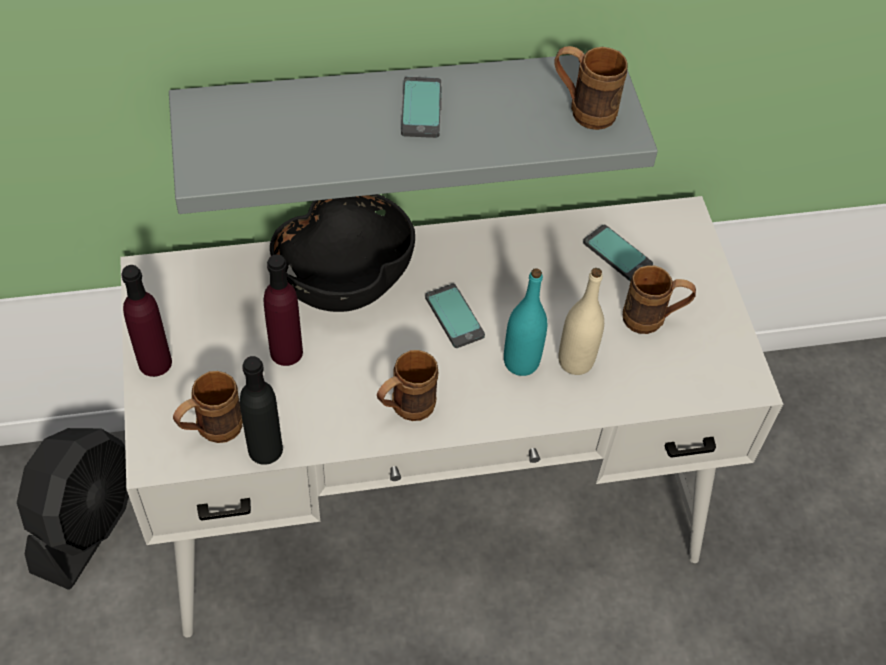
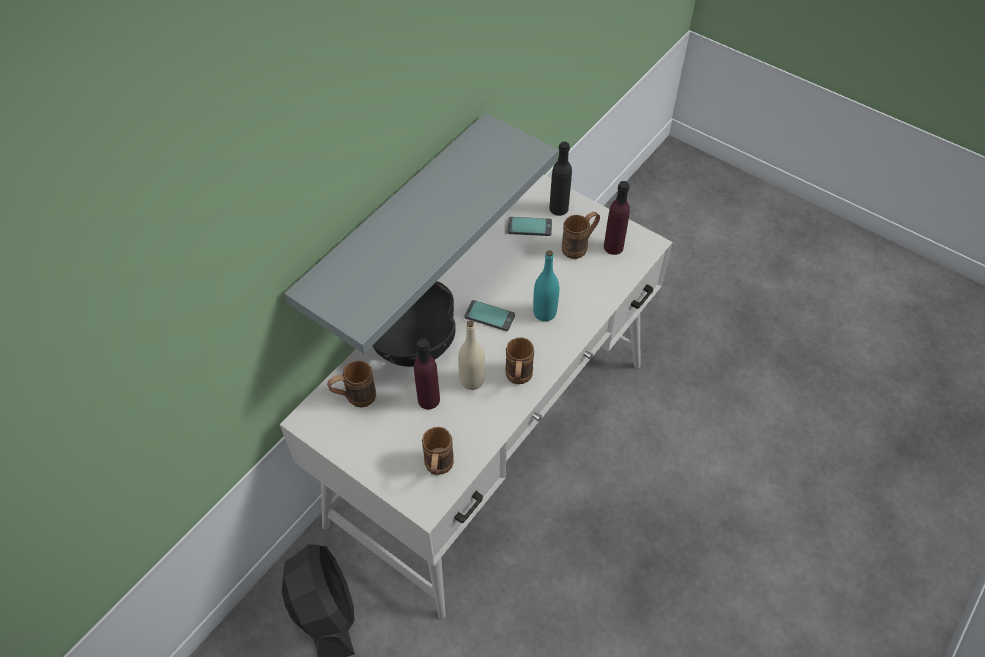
camera: 40 degrees left, 0 degrees up
(155, 362) = (367, 461): purple bottle -> purple bottle (613, 247)
(265, 449) = (474, 454): black bottle -> black bottle (558, 208)
(421, 108) = (428, 207): phone -> none
(575, 361) = (568, 293): beige bottle -> beige bottle (472, 380)
(582, 111) = (504, 154): brown mug -> brown mug (354, 398)

